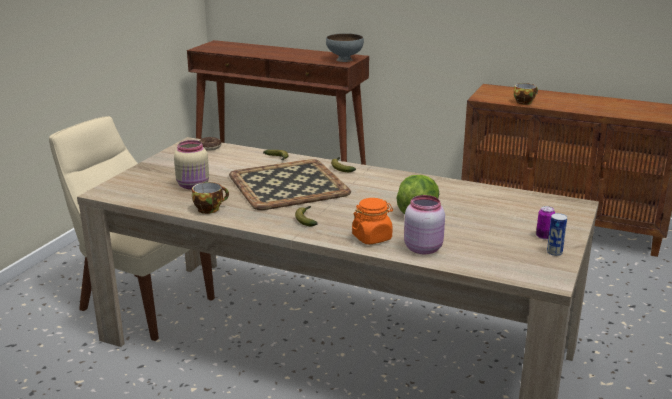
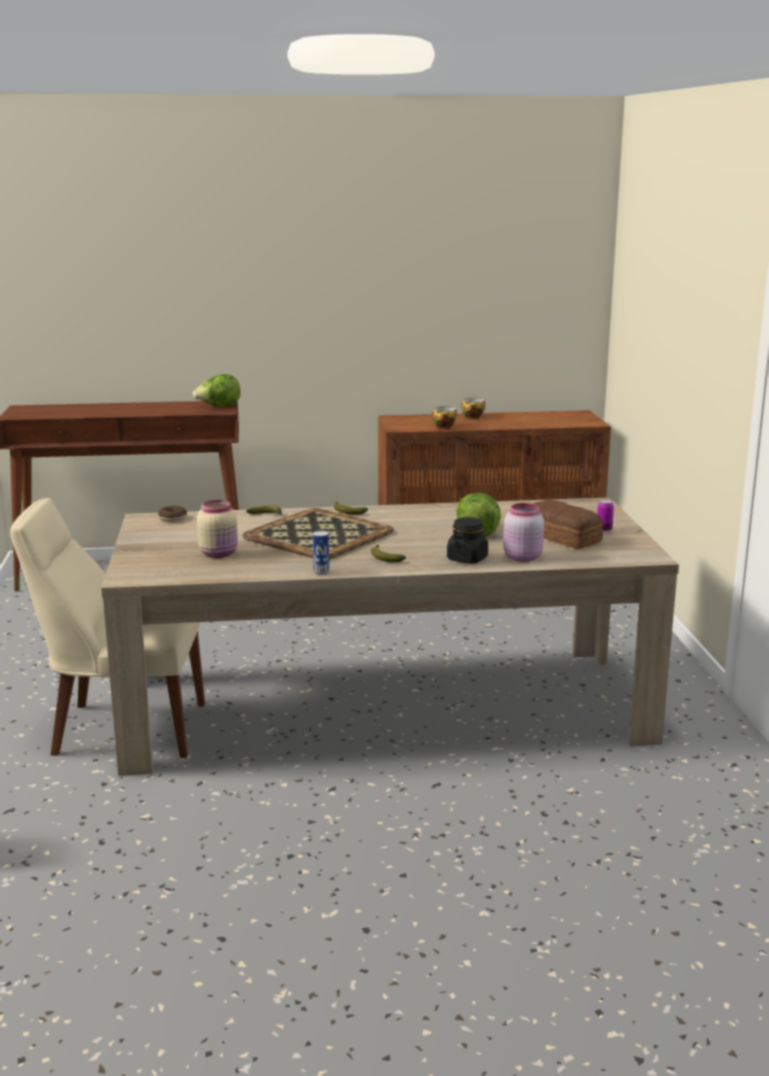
camera: 30 degrees left, 5 degrees down
(210, 209) = (273, 568): cup -> cup (473, 417)
(345, 60) = (218, 407): grey bowl -> lettuce
(372, 237) = (467, 559): orange jar -> black jar
(490, 235) = (562, 537): none -> bread
(554, 252) = (627, 538): can -> can (321, 572)

